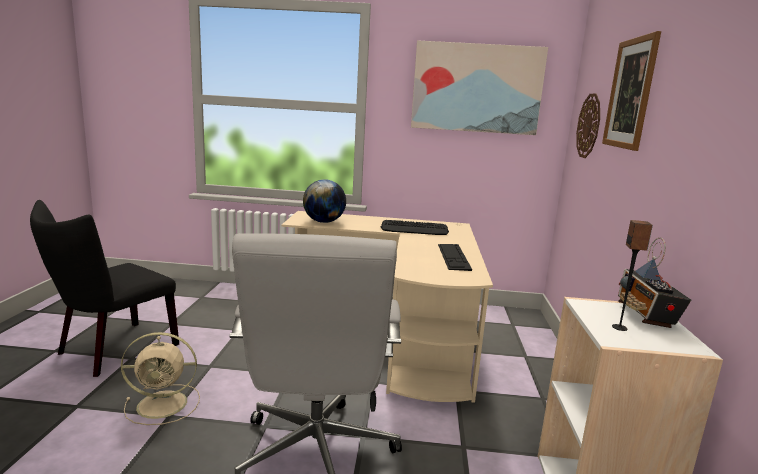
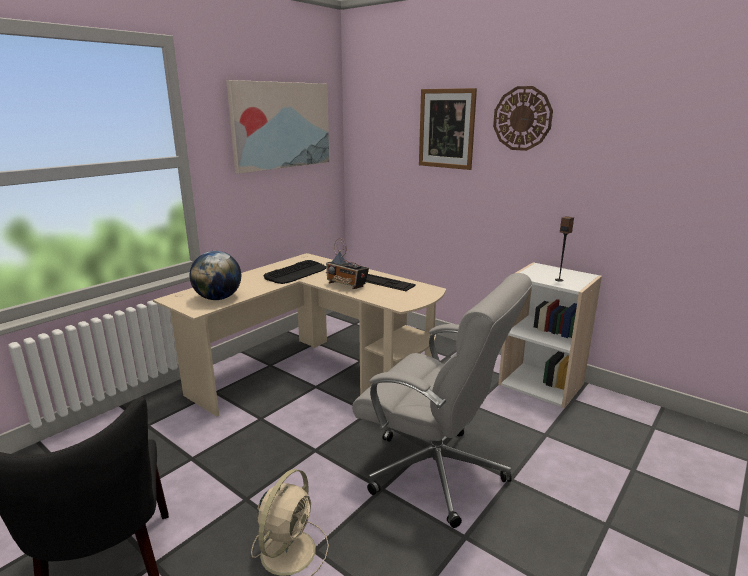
camera: 55 degrees left, 5 degrees up
(589, 126) = (385, 151): wall clock -> wall clock (522, 118)
(646, 316) = (547, 270): radio -> radio (347, 285)

